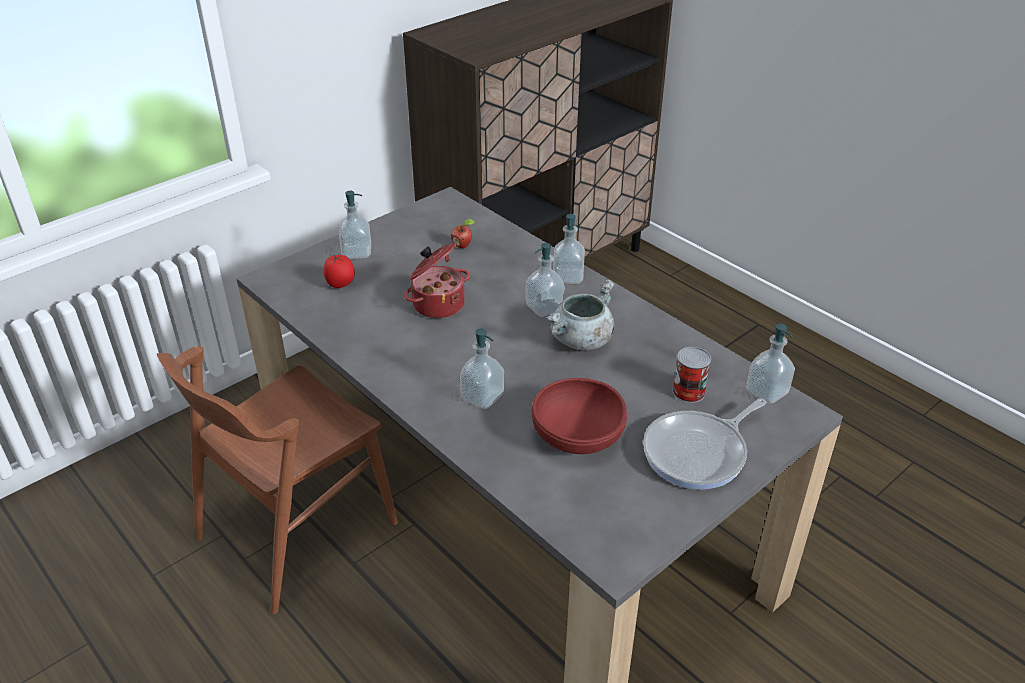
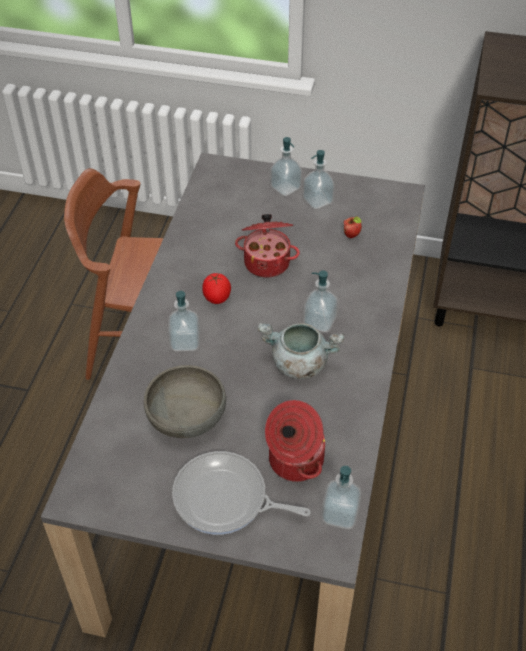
camera: 55 degrees right, 10 degrees up
(340, 284) = (241, 202): tomato -> tomato (217, 299)
(568, 277) = (373, 315): soap dispenser -> soap dispenser (317, 201)
(578, 436) = (186, 416): red bowl -> grey bowl
(688, 392) = (294, 460): can -> cooking pot

